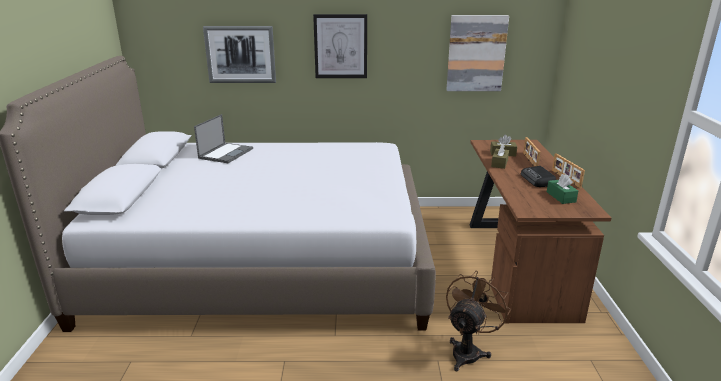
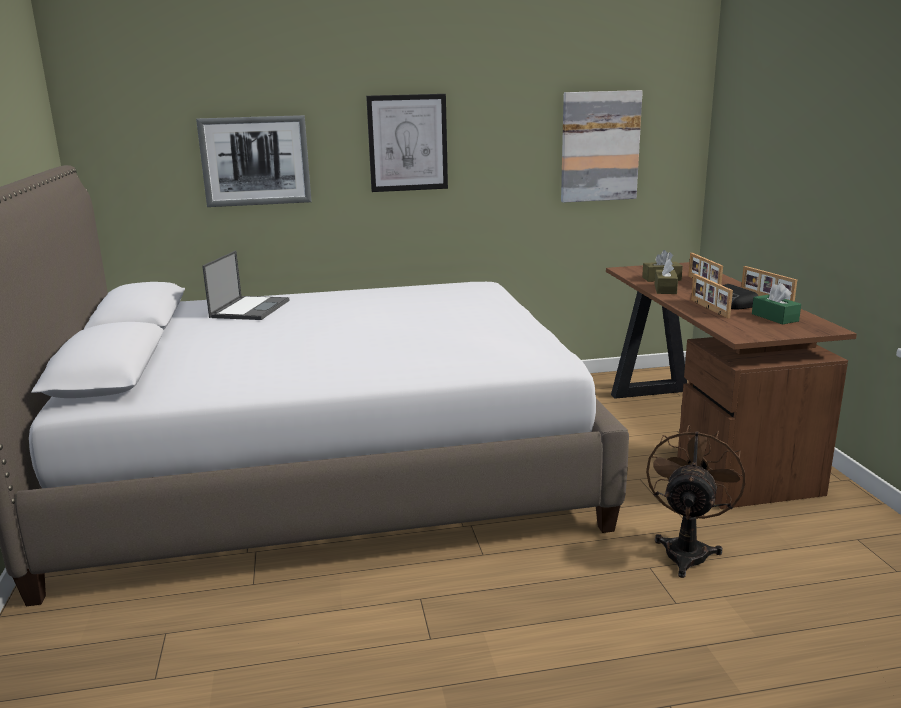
camera: 10 degrees left, 5 degrees down
(519, 184) = (708, 308): none -> picture frame

